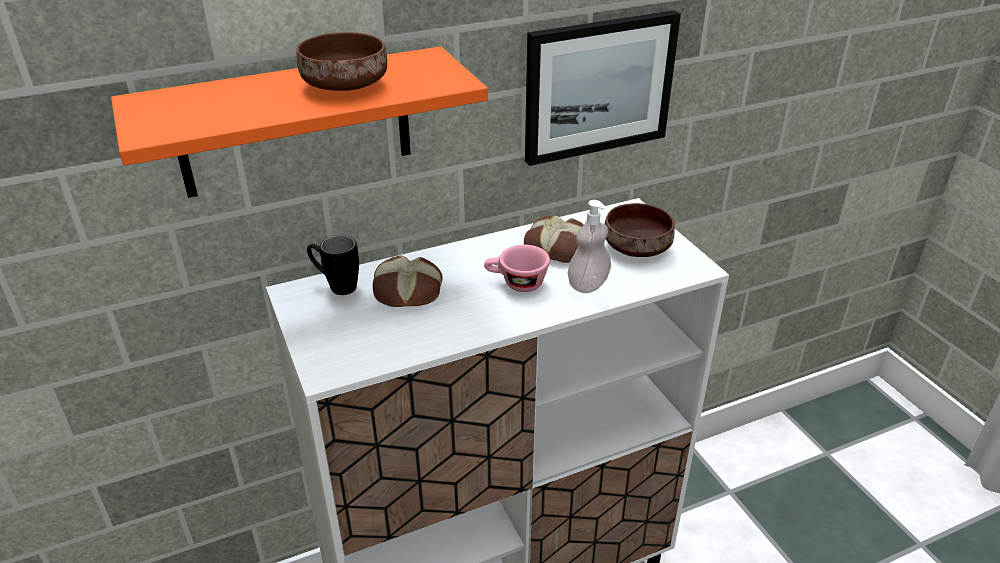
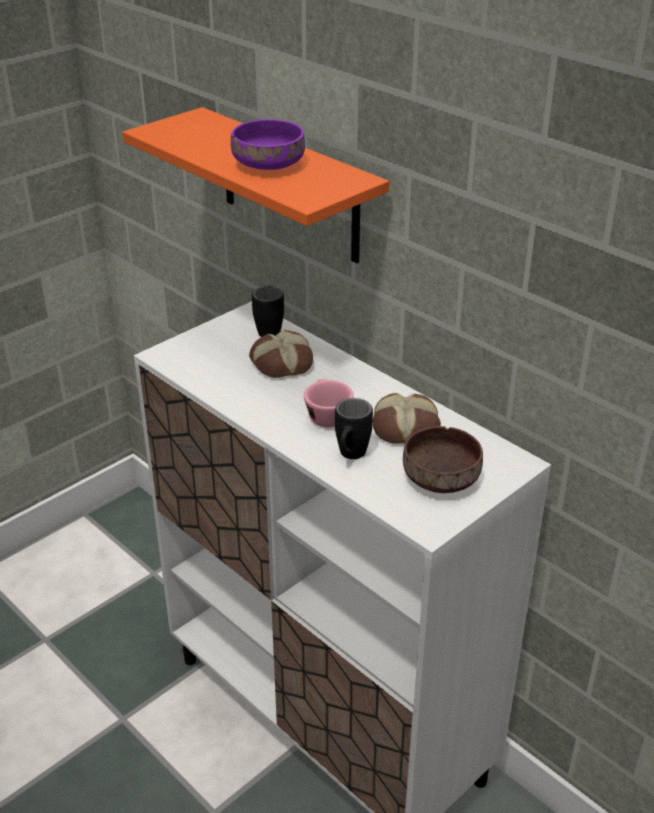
camera: 70 degrees right, 0 degrees up
(346, 84) = (270, 165): brown bowl -> purple bowl
(588, 284) = (350, 457): soap dispenser -> black mug
(598, 86) = (527, 307): picture -> none

